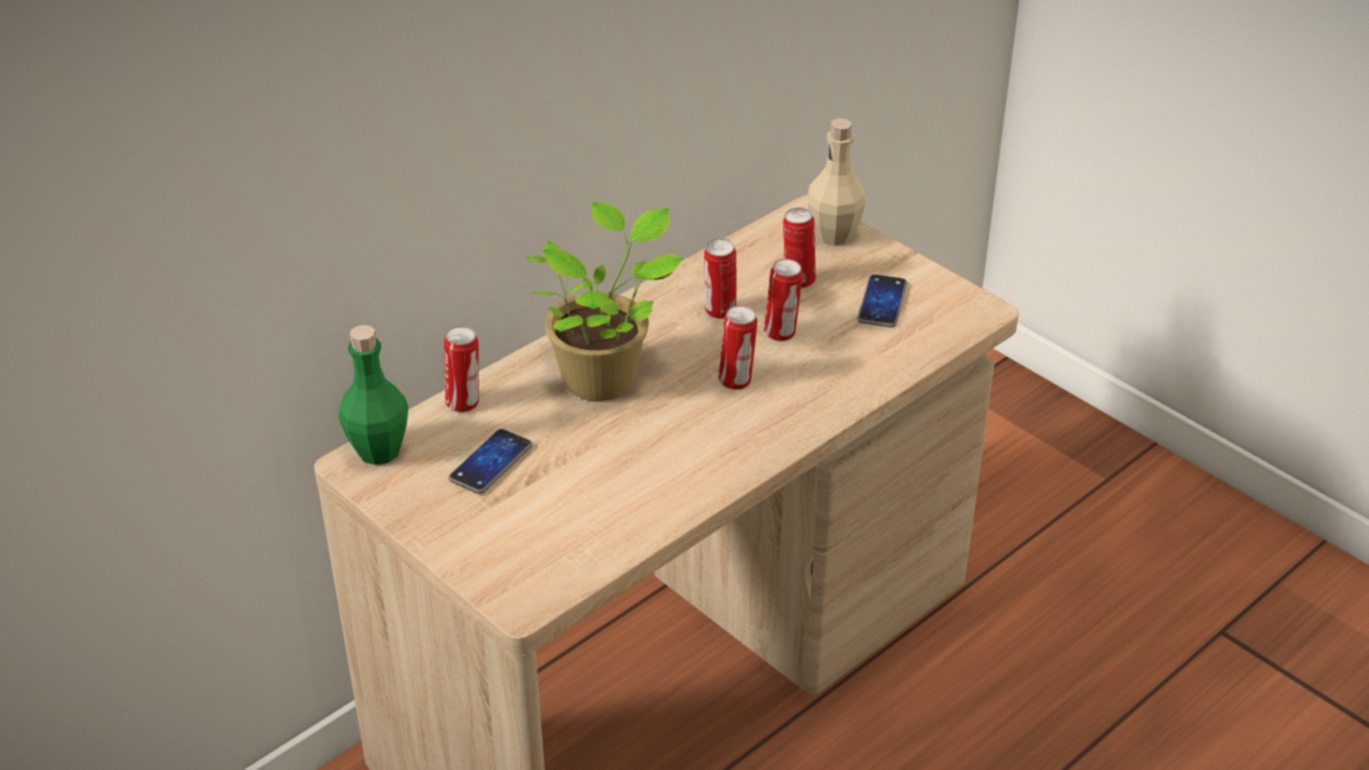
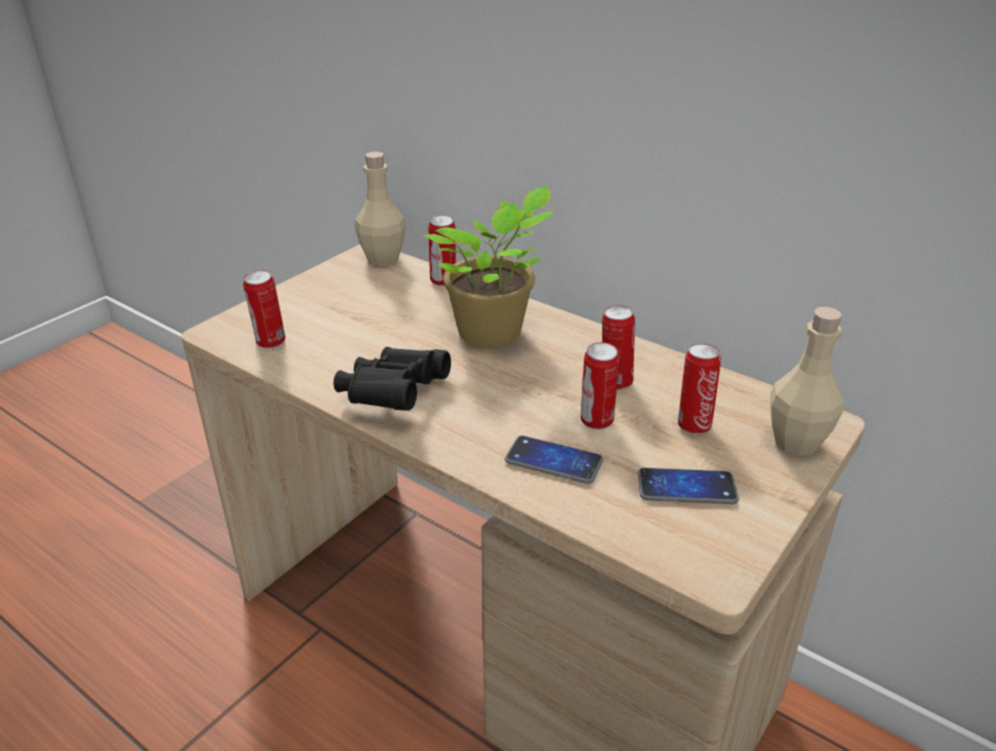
camera: 80 degrees right, 5 degrees down
(379, 451) = (383, 259): green bottle -> beige bottle
(491, 463) = (374, 300): phone -> phone (553, 461)
(708, 458) = (393, 396): none -> black binoculars
(737, 381) = (509, 401): can -> can (270, 342)

